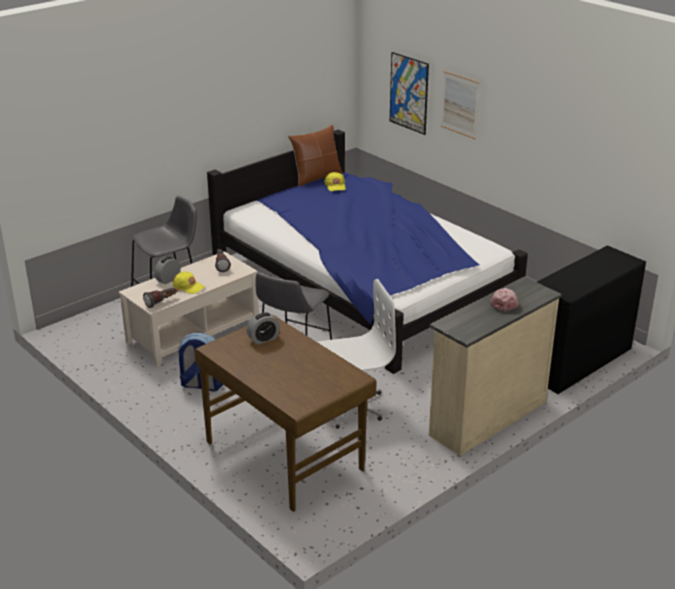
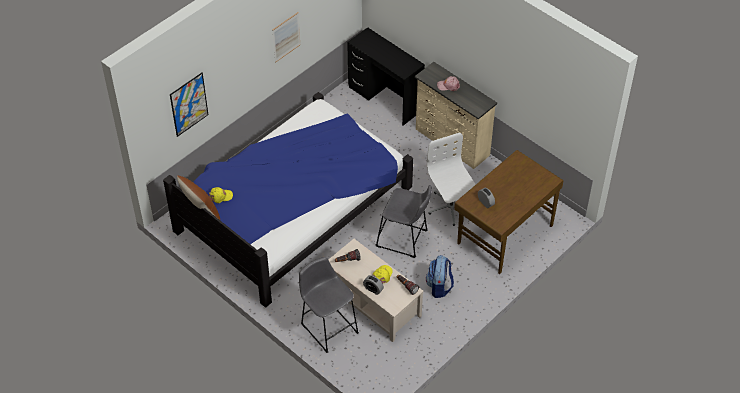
camera: 95 degrees left, 20 degrees up
(460, 104) = (230, 71): picture -> picture (286, 37)

